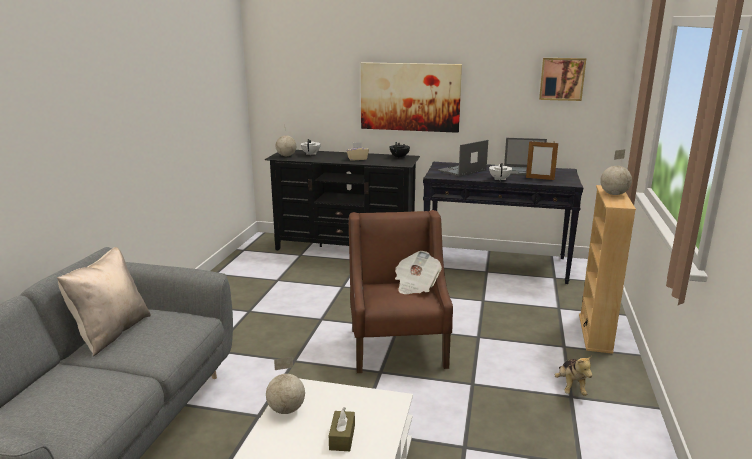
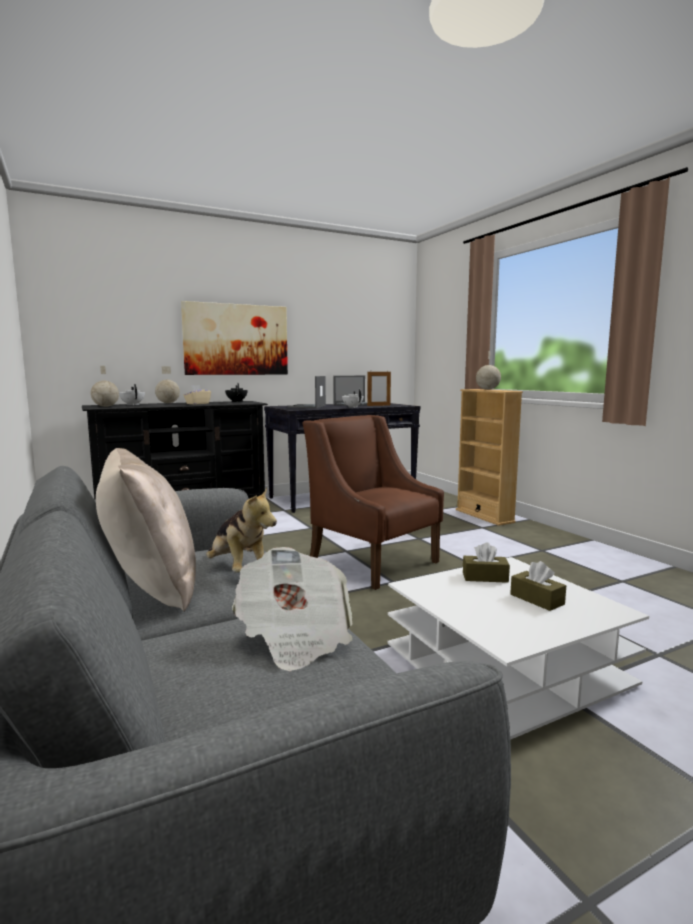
camera: 40 degrees left, 10 degrees down
(287, 410) = (449, 602): globe -> globe (168, 403)
(351, 402) = (485, 577): none -> brown tissue box
(415, 285) = (389, 485): newspaper -> newspaper (294, 635)
(562, 79) = (367, 323): picture -> none
(570, 387) = (531, 546): plush toy -> plush toy (238, 569)

